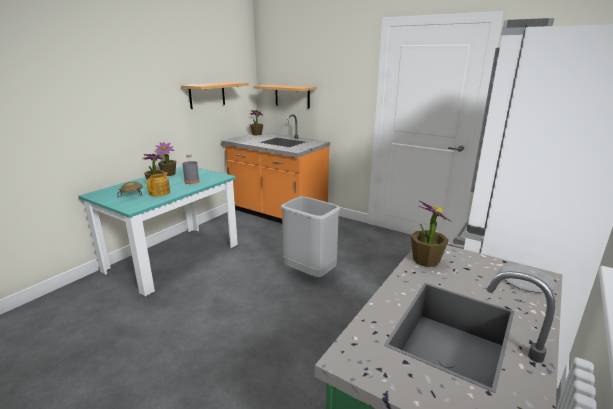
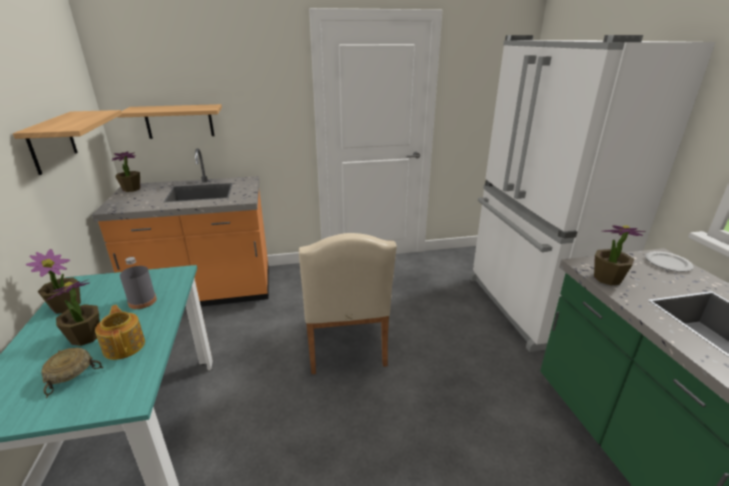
camera: 45 degrees left, 5 degrees up
(309, 273) = (345, 347): grey trash can -> beige chair

